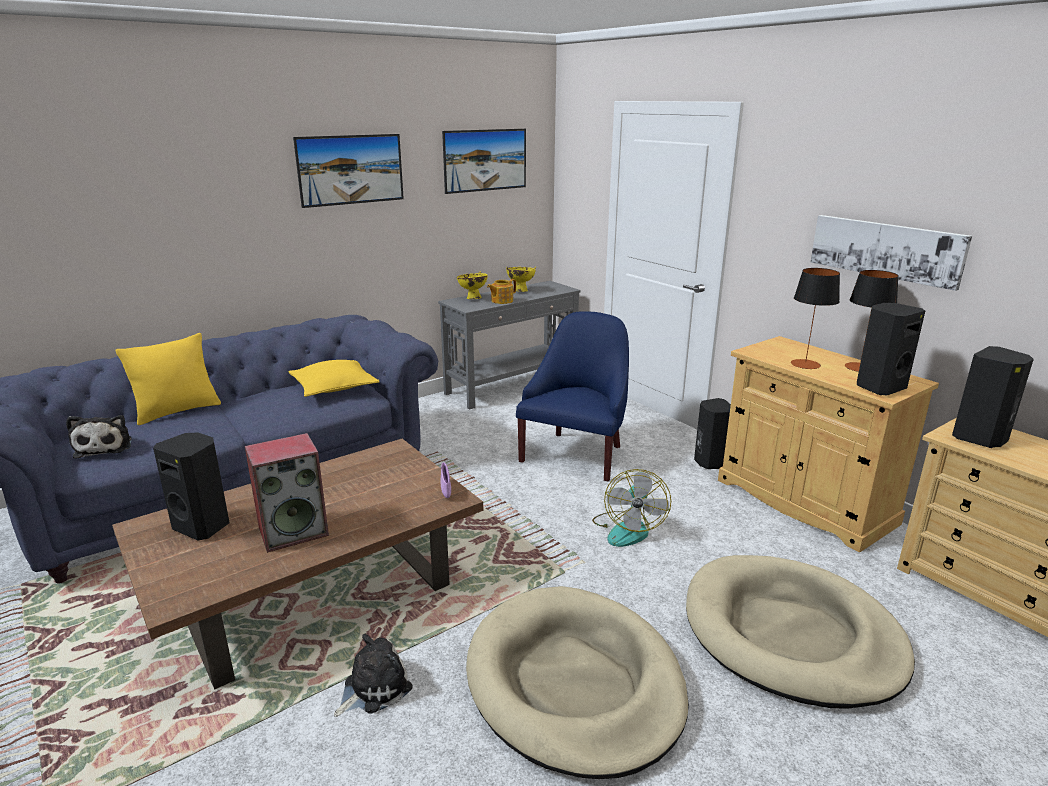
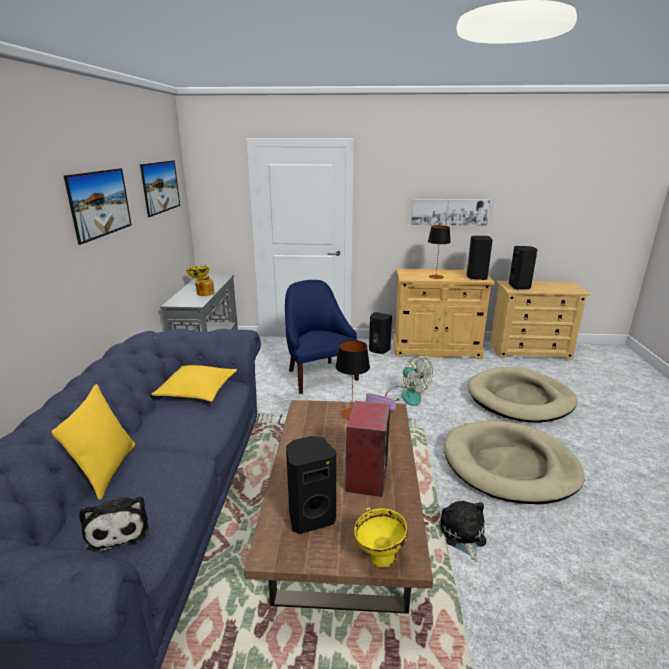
camera: 50 degrees left, 0 degrees up
(105, 446) = (118, 529): plush toy -> plush toy turned 45 degrees clockwise
(472, 298) = (181, 298): yellow bowl -> yellow bowl (379, 559)
(859, 367) = (452, 272): table lamp -> table lamp (351, 414)

